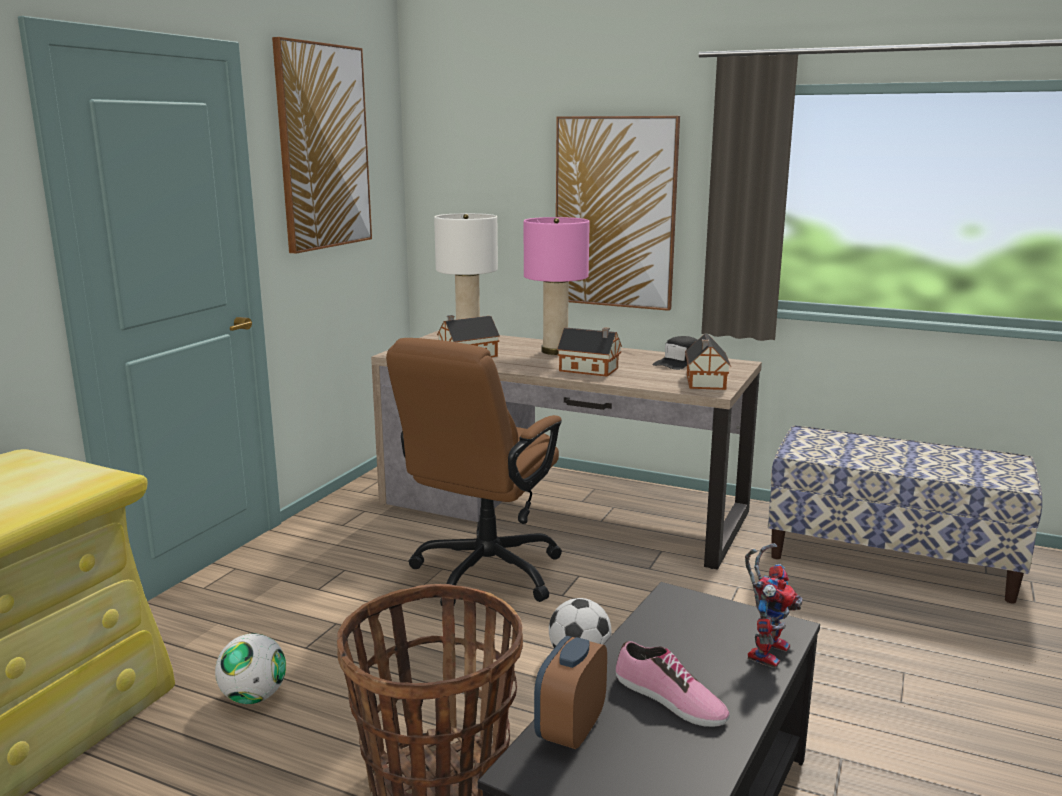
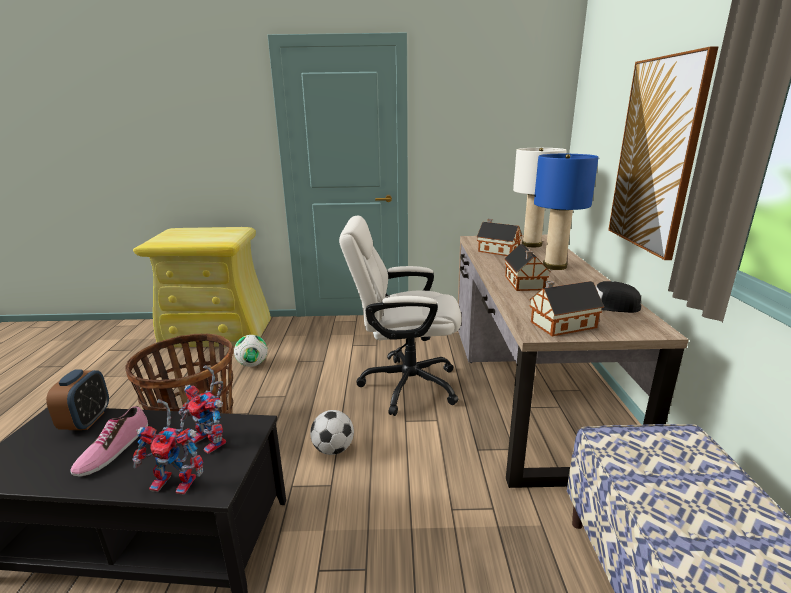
camera: 65 degrees right, 5 degrees up
(323, 147) = (478, 97): picture -> none
(483, 577) = (404, 386): brown office chair -> white office chair
(555, 351) = (555, 266): pink table lamp -> blue table lamp
(570, 729) = (87, 421): alarm clock -> alarm clock turned 90 degrees clockwise
(695, 624) = (213, 441): none -> toy robot

